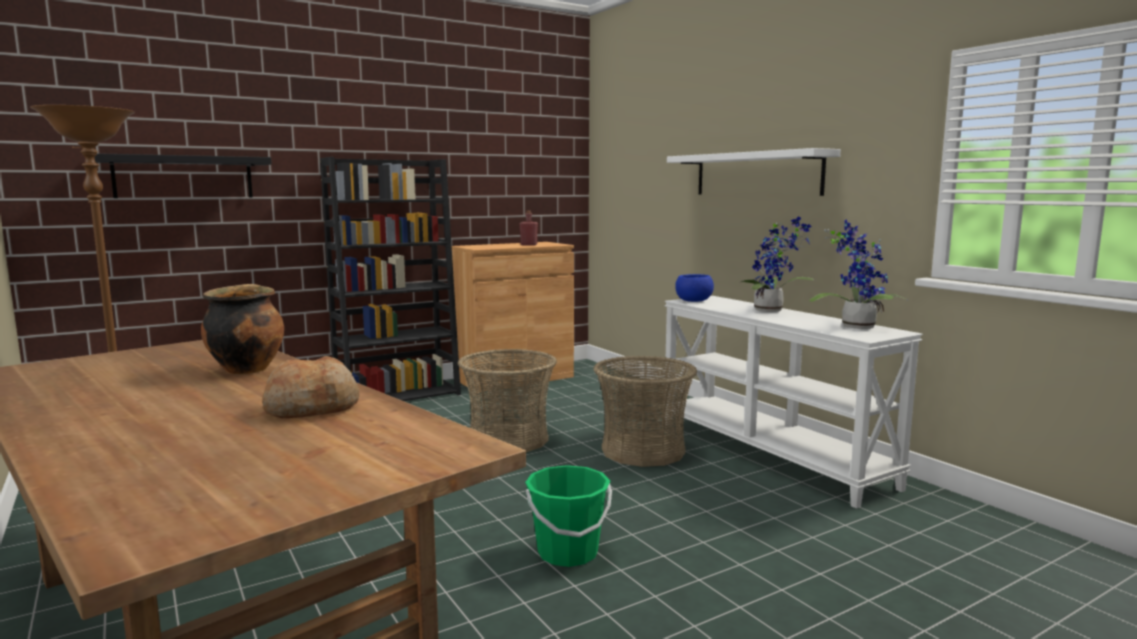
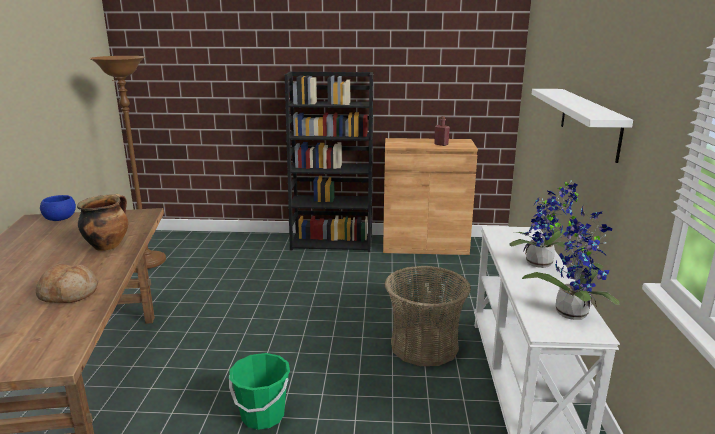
camera: 35 degrees right, 10 degrees up
(184, 177) = (207, 84): black shelf -> none
(508, 439) = (349, 303): basket -> none
(694, 301) = (503, 232): blue bowl -> blue bowl (60, 219)

